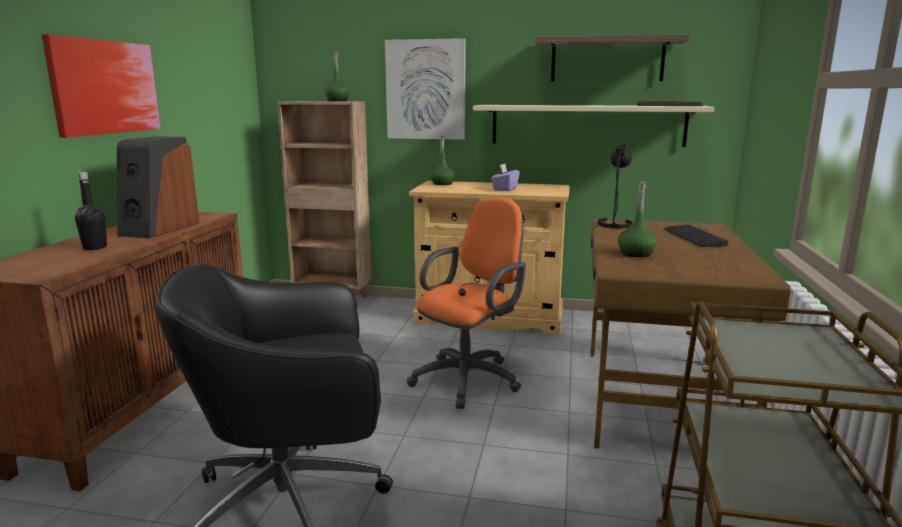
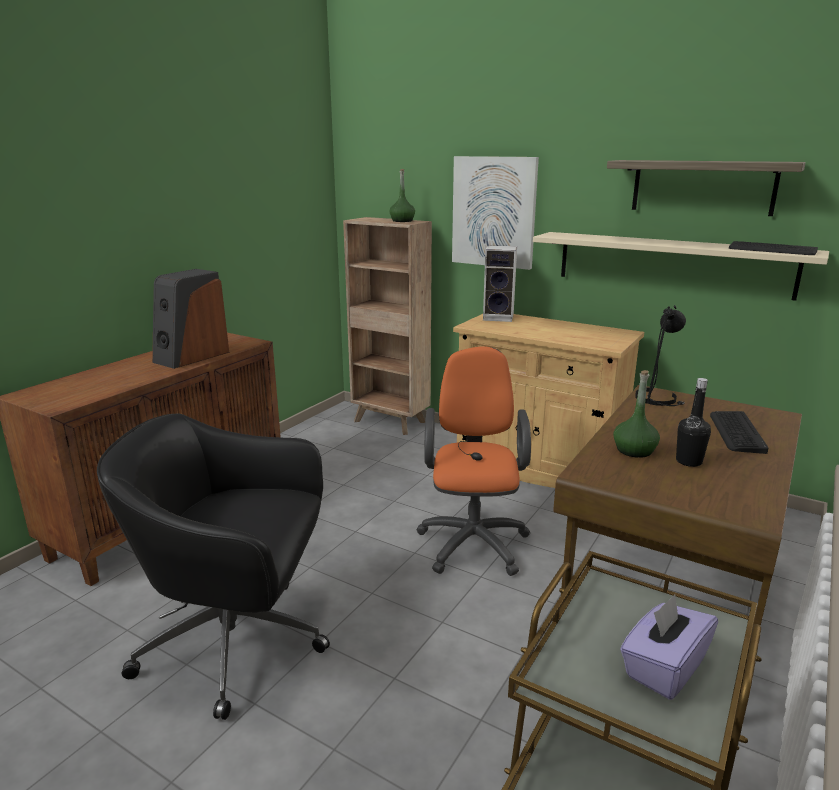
camera: 20 degrees right, 5 degrees up
(95, 247) = (124, 376): black bottle -> black bottle (688, 461)
(105, 87) = (159, 221): picture -> none
(442, 184) = (499, 317): green bottle -> speaker
(470, 378) = (473, 540): orange office chair -> orange office chair turned 60 degrees counterclockwise
(505, 189) = (559, 333): purple tissue box -> purple tissue box (663, 667)

